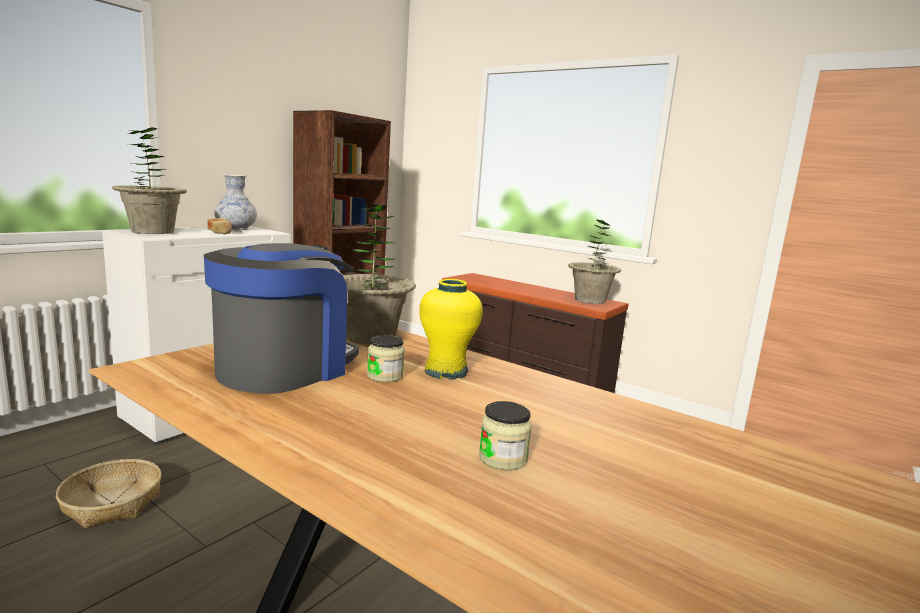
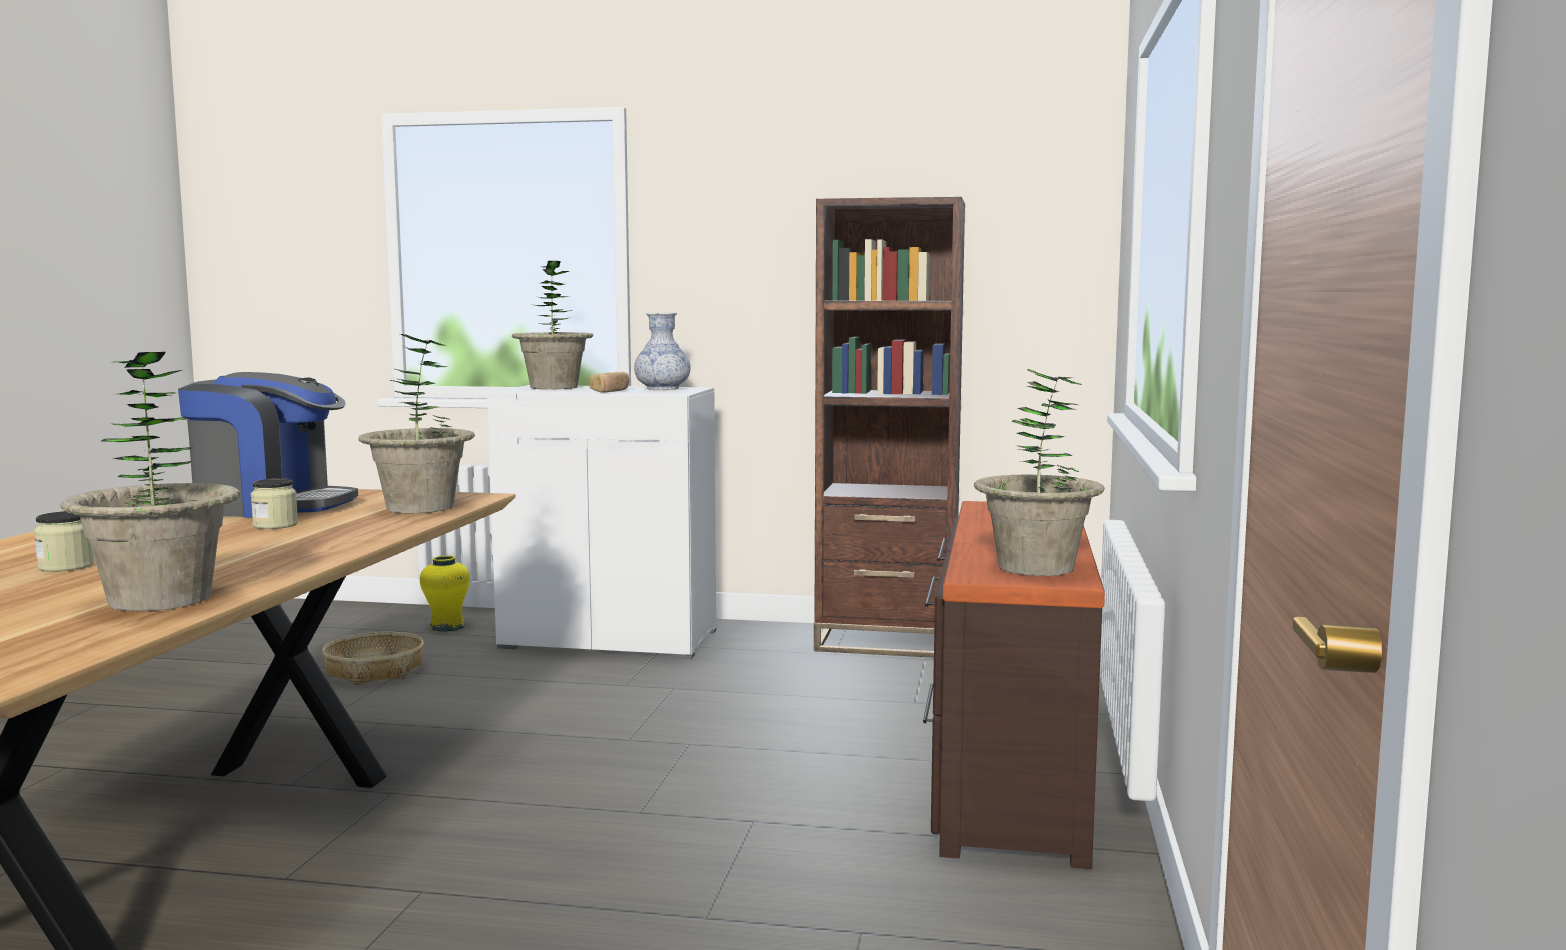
camera: 65 degrees right, 5 degrees down
(446, 371) = (312, 535): yellow vase -> yellow vase (447, 627)
(661, 431) = (160, 600): none -> potted plant

